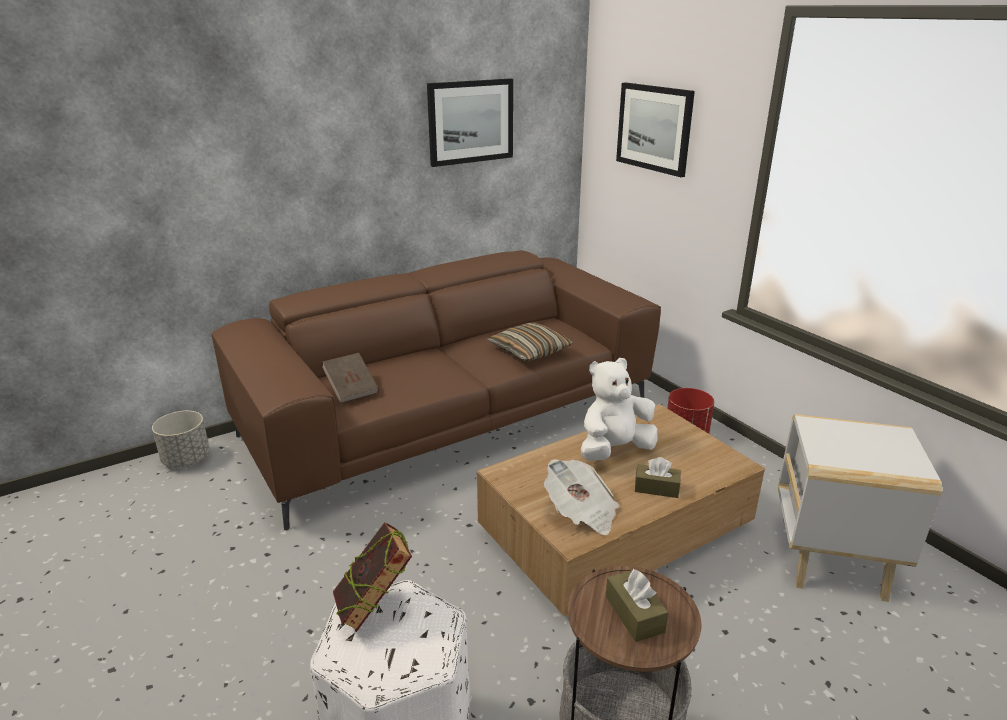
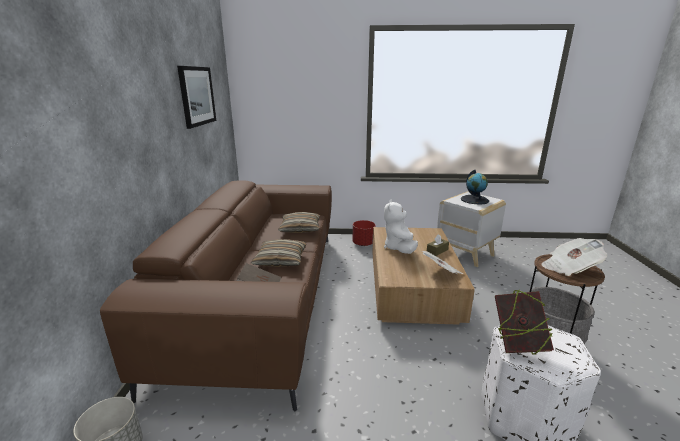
camera: 55 degrees left, 5 degrees down
(430, 374) = (280, 260): none -> pillow
(634, 614) = (569, 268): brown tissue box -> newspaper
(654, 128) = (293, 94): picture -> none
(867, 446) = (474, 200): none -> globe

